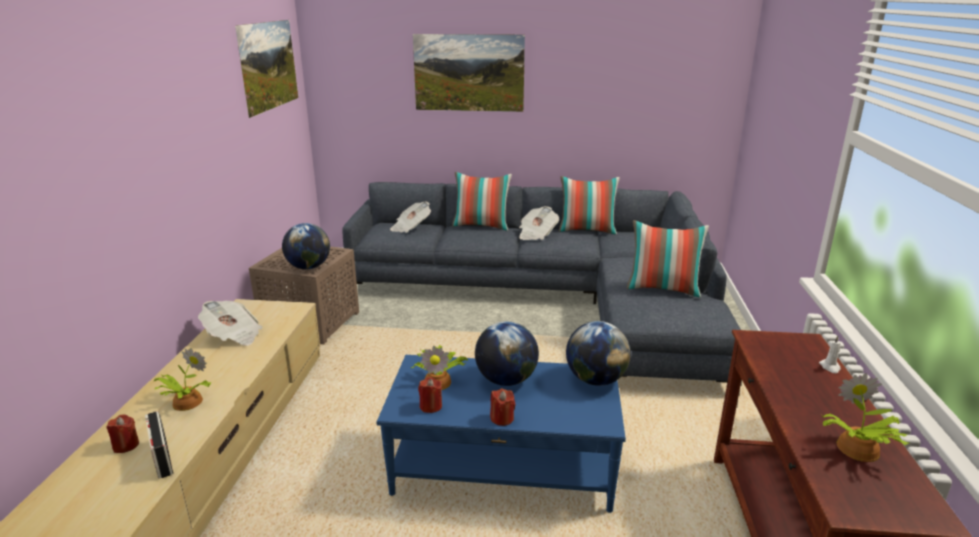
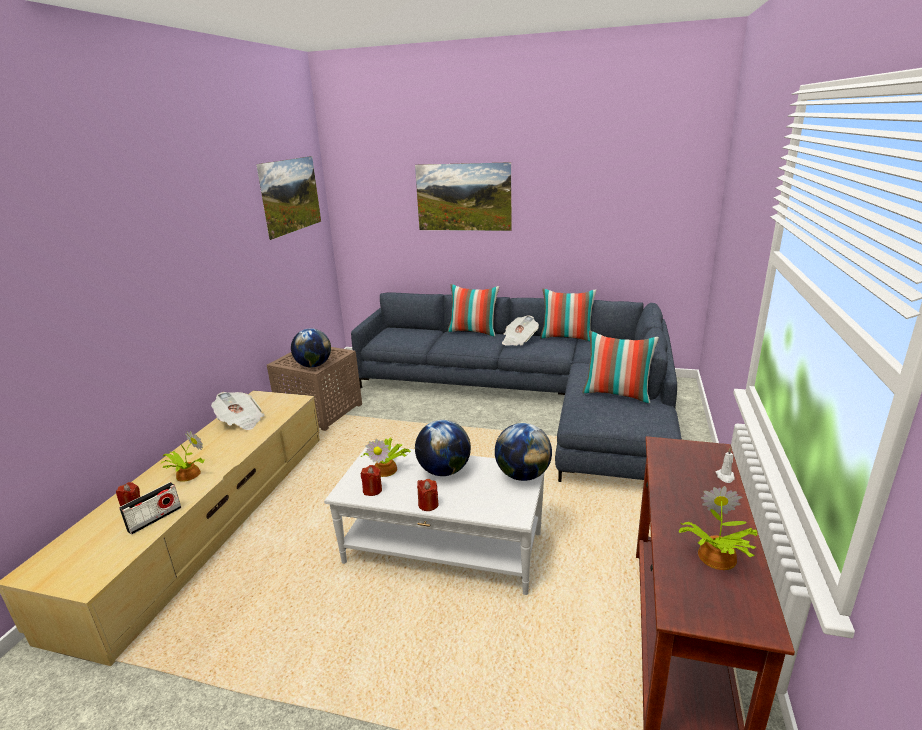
camera: 10 degrees right, 0 degrees up
(162, 458) = (155, 519): radio -> radio turned 120 degrees counterclockwise
(410, 228) = (411, 332): newspaper -> none
(504, 469) = (444, 548): blue coffee table -> white coffee table

